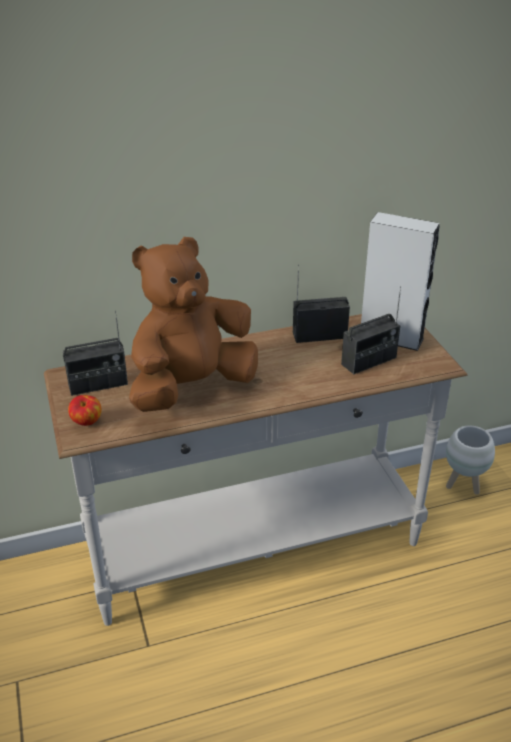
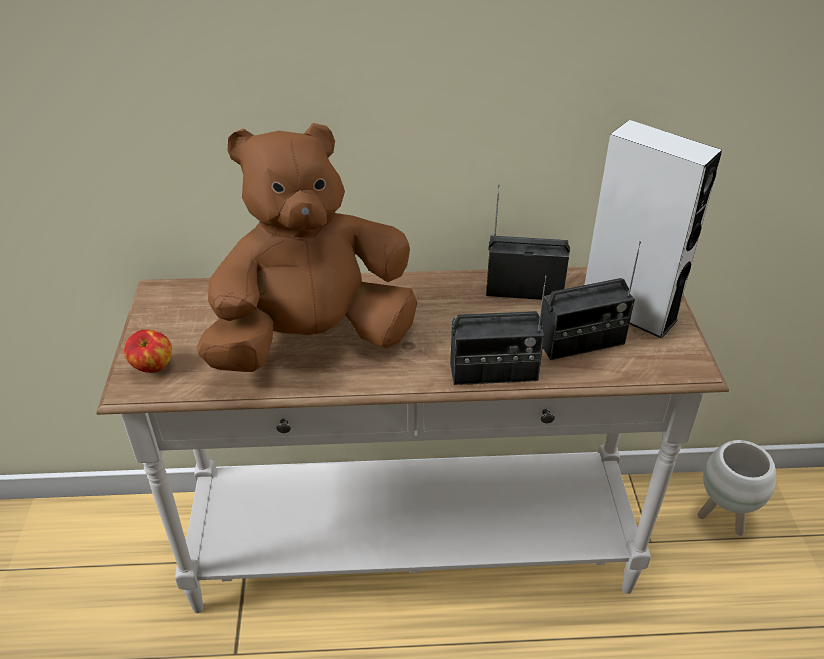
camera: 15 degrees right, 5 degrees up
(98, 384) = (193, 313): radio -> radio (493, 372)

